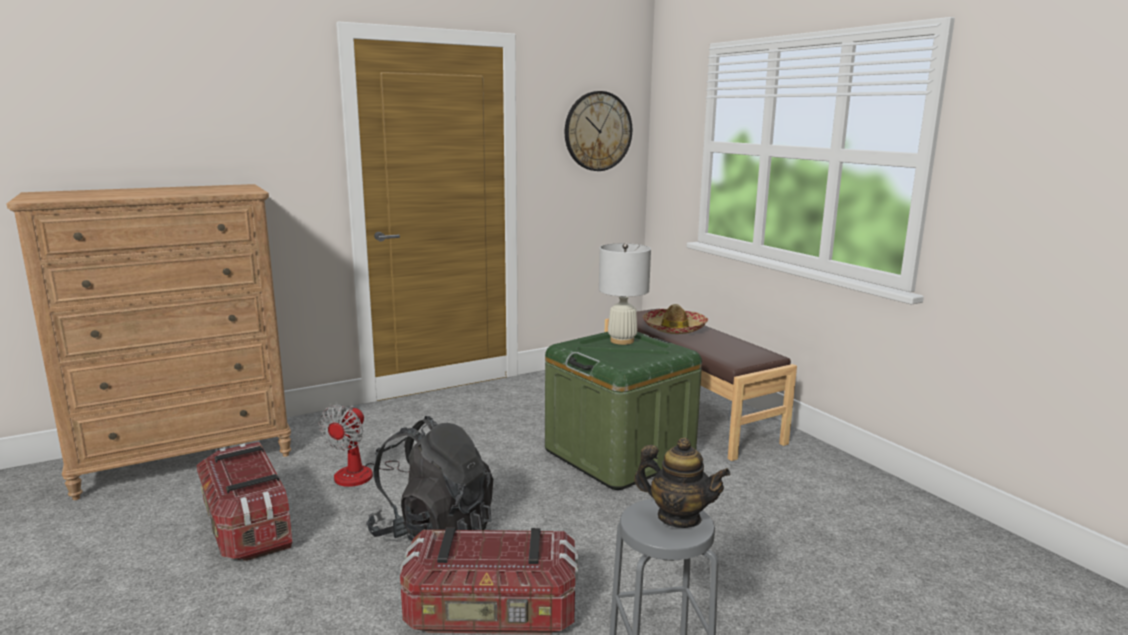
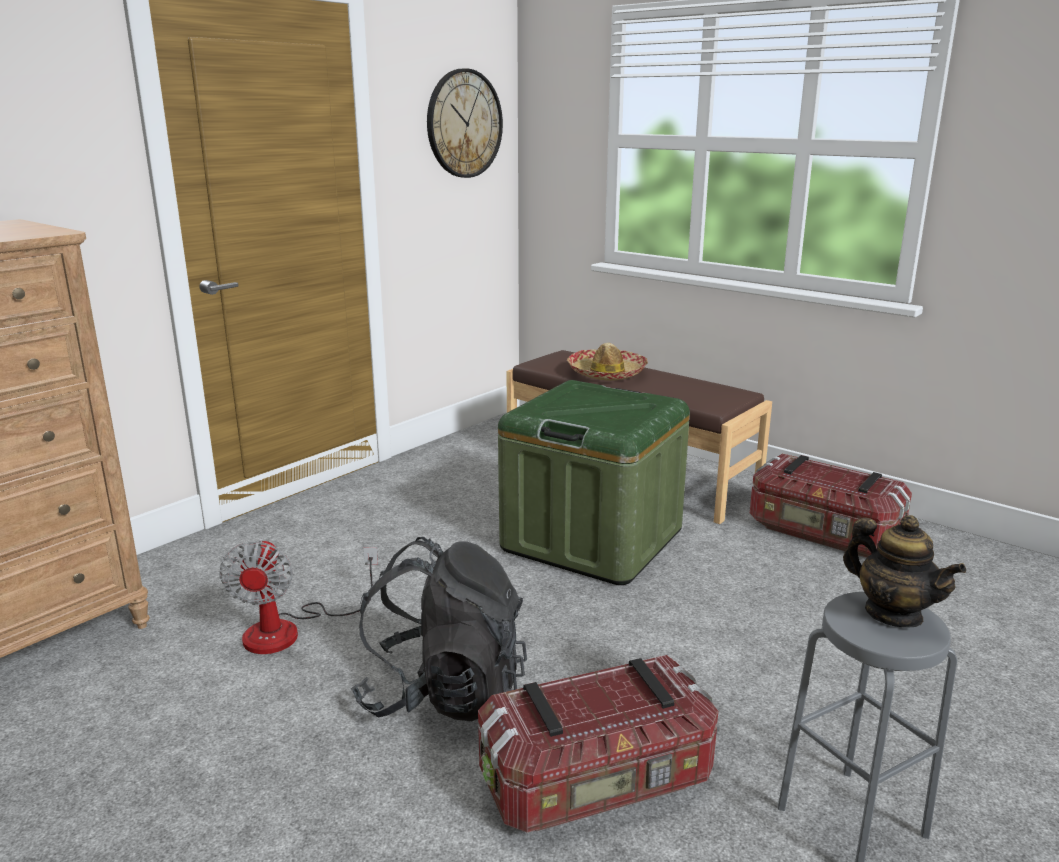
camera: 20 degrees left, 5 degrees up
(247, 527) = (162, 747): storage box -> storage box (823, 534)
(622, 341) = (583, 397): white table lamp -> none
(678, 517) = (893, 614): teapot -> teapot turned 45 degrees clockwise

